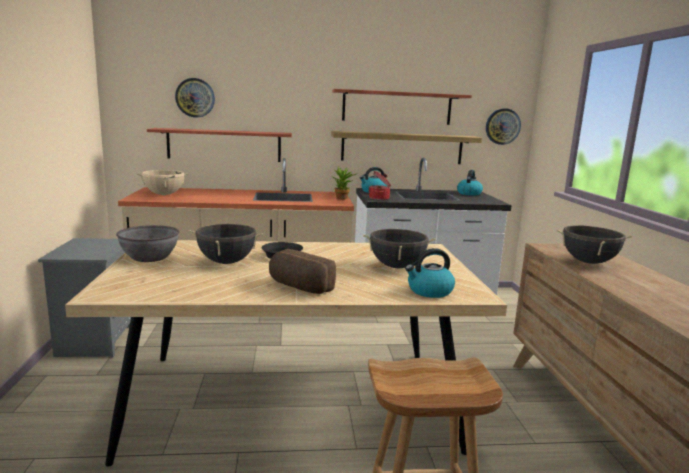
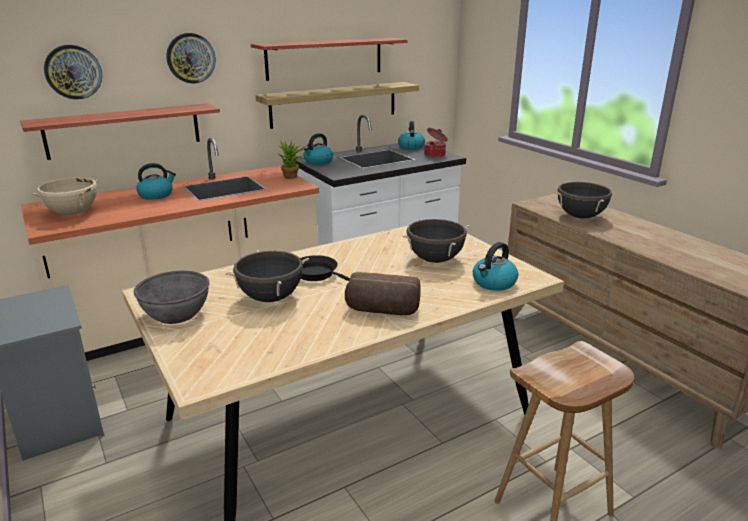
camera: 25 degrees left, 10 degrees up
(231, 194) = (156, 195): none -> kettle
(379, 198) = (339, 172): cooking pot -> cooking pot (435, 155)
(502, 126) = (430, 67): wall clock -> wall clock (190, 58)

